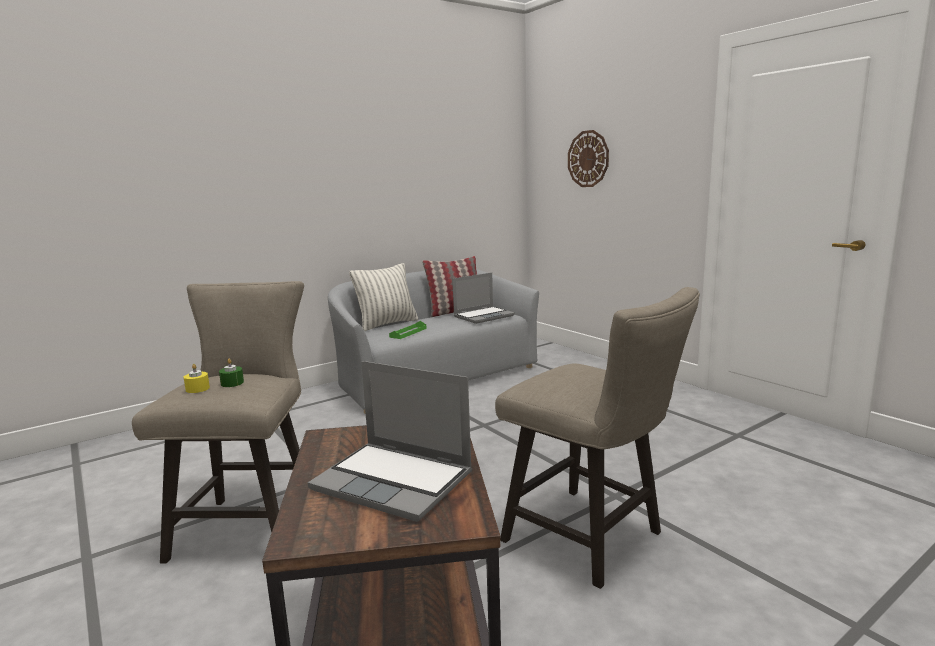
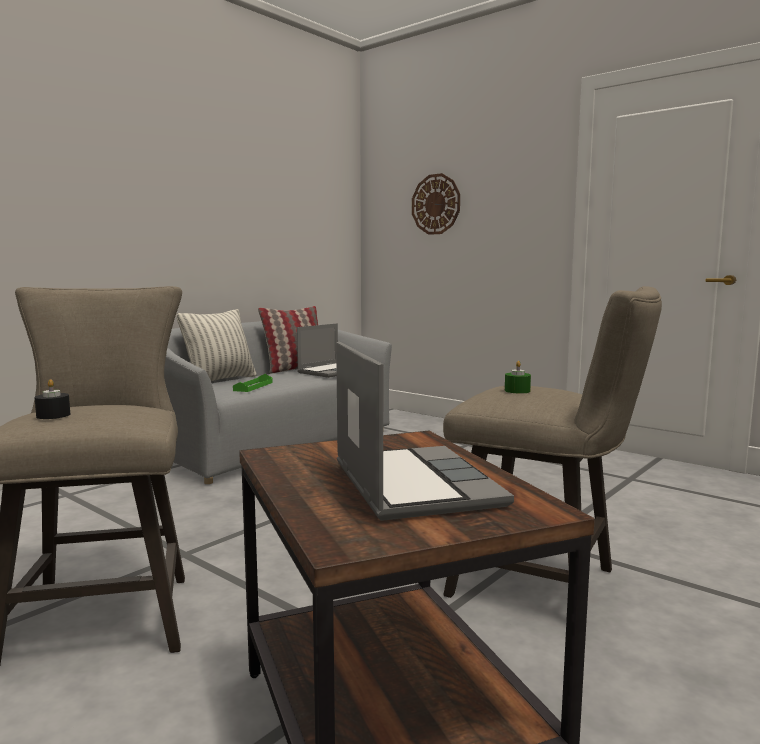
camera: 15 degrees left, 5 degrees down
(197, 389) = (53, 415): yellow candle -> black candle
(232, 383) = (100, 409): green candle -> green candle (517, 391)
(395, 481) = (411, 484): laptop -> laptop turned 120 degrees counterclockwise

